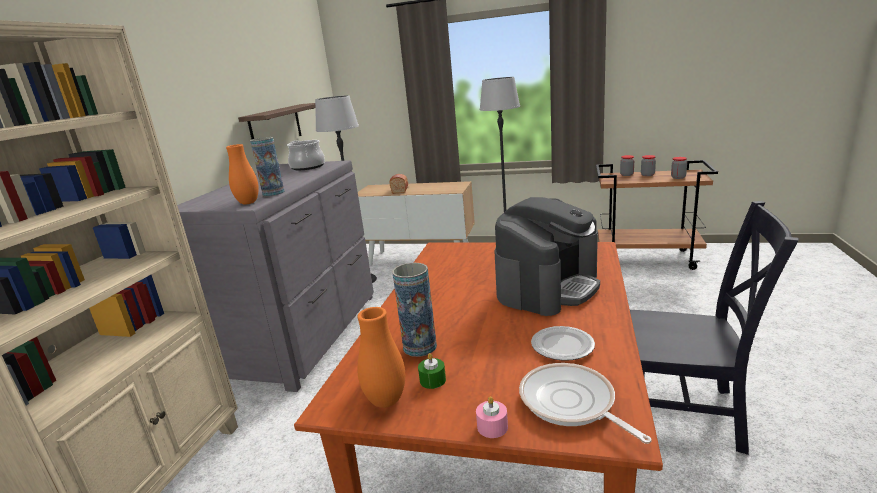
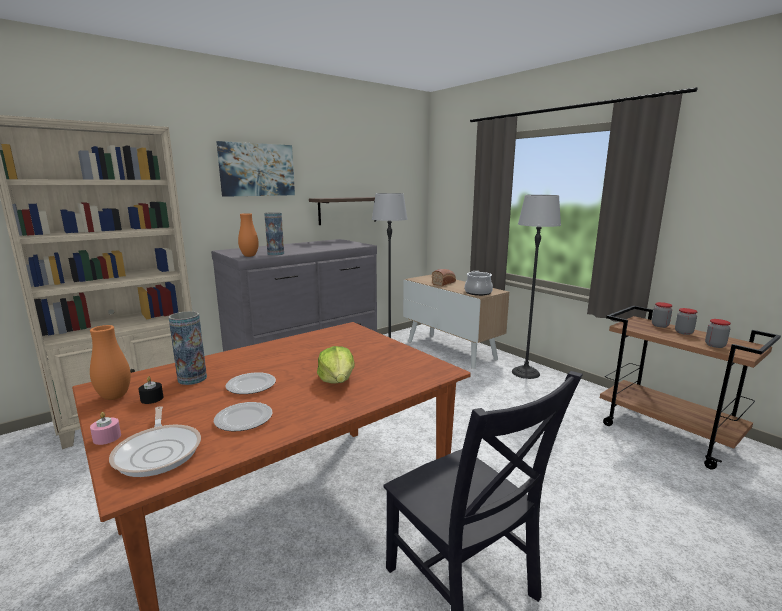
camera: 35 degrees right, 5 degrees down
(178, 85) = (257, 170): none -> picture
(307, 167) = (342, 244): cooking pot -> cooking pot (478, 293)
(432, 380) = (152, 399): green candle -> black candle
(493, 324) = (250, 386): none -> plate
(548, 287) = (337, 380): coffee machine -> lettuce
(570, 403) = (159, 452): frying pan -> frying pan turned 150 degrees clockwise

